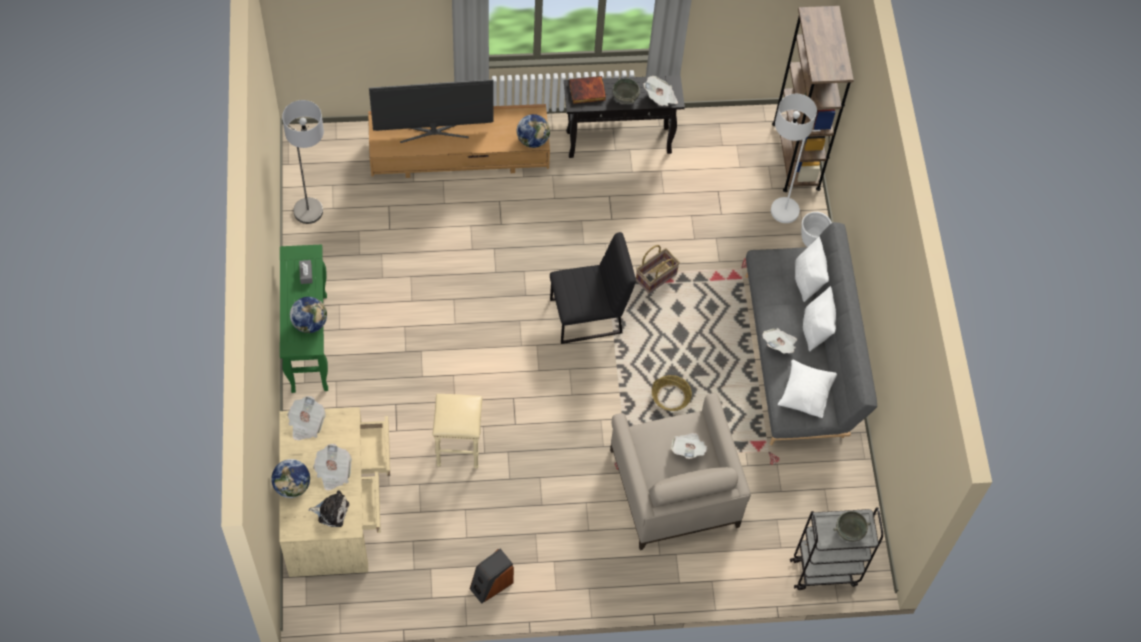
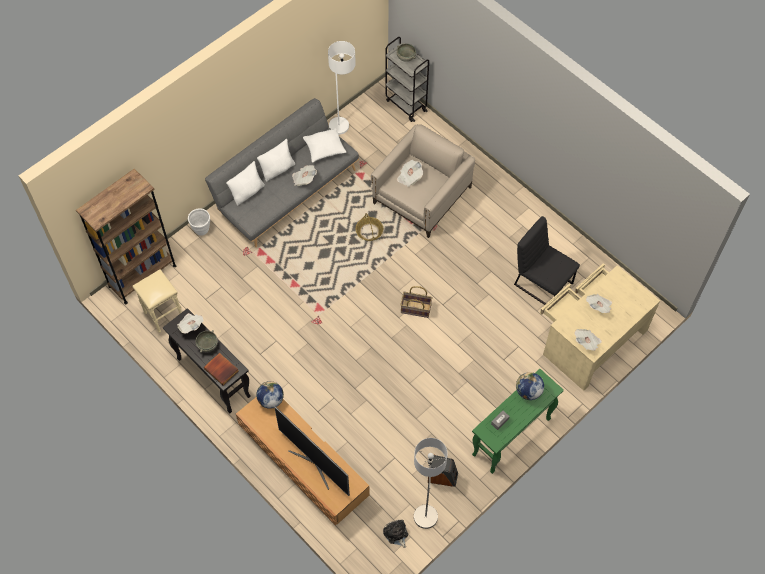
camera: 125 degrees left, 0 degrees up
(293, 486) = (626, 319): globe -> none
(331, 511) = (619, 290): plush toy -> plush toy (396, 534)
(459, 448) = (497, 307): beige stool -> beige stool (162, 315)
(491, 584) = (555, 237): speaker -> speaker (442, 477)
(588, 316) = (355, 305): black chair -> black chair (542, 282)
(656, 276) = (297, 290): basket -> basket (415, 309)
(776, 211) = (195, 260): white floor lamp -> white floor lamp (343, 130)

